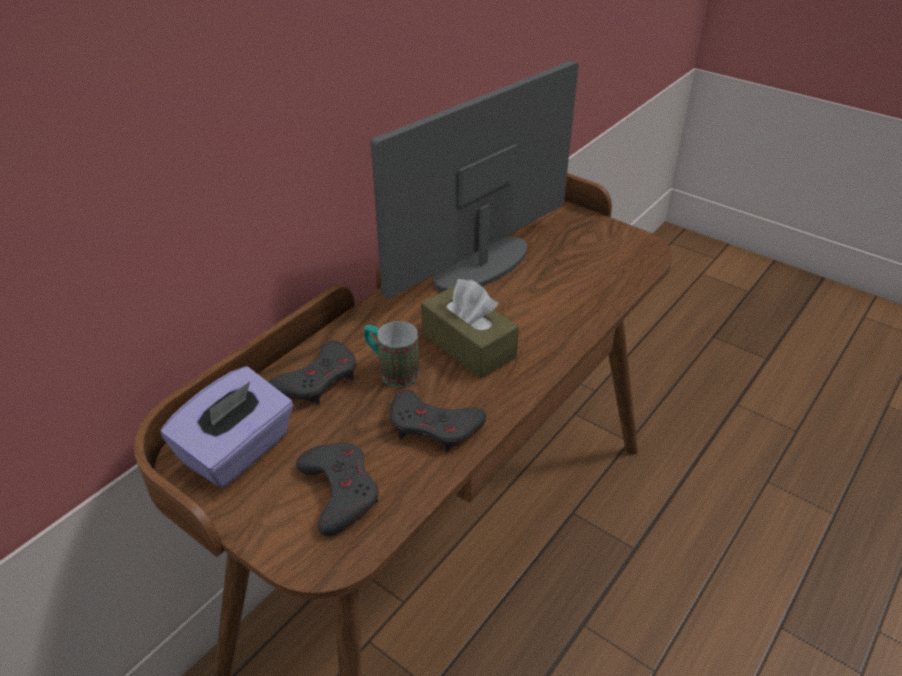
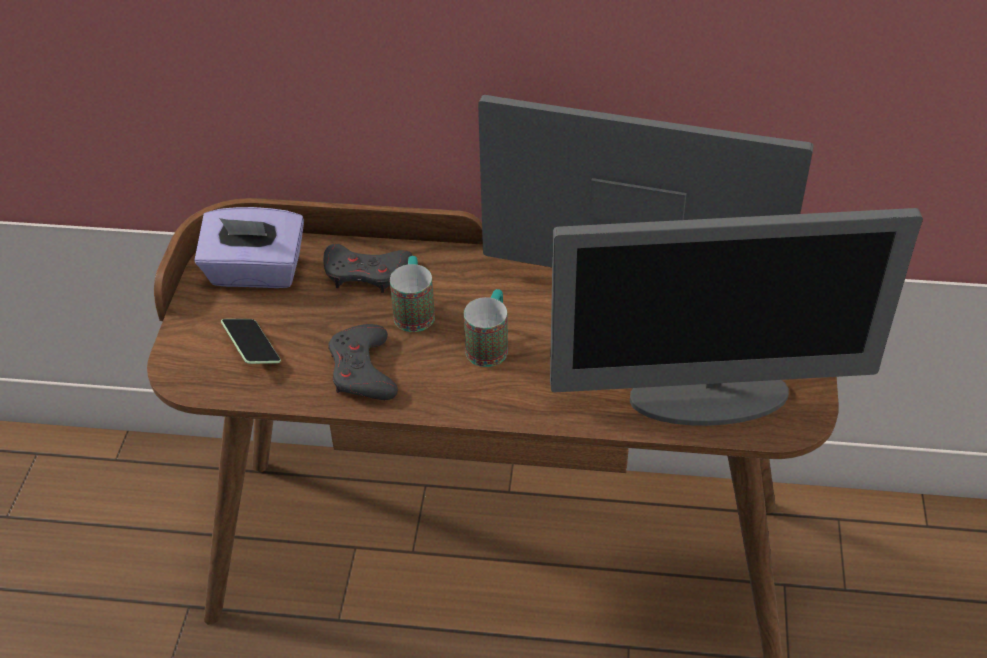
camera: 60 degrees right, 5 degrees up
(339, 491) = (252, 349): grey game controller -> phone
(468, 345) = (490, 344): brown tissue box -> mug
(602, 271) = (710, 397): none -> monitor

